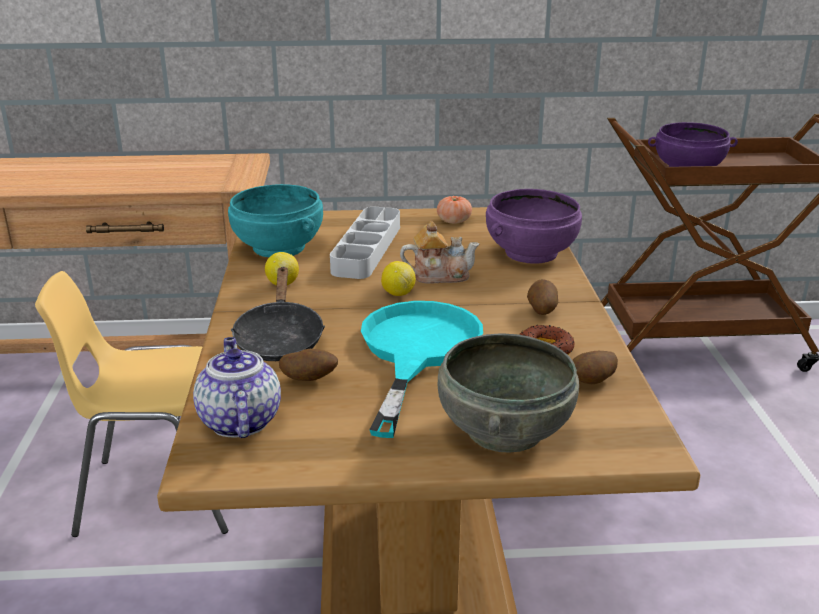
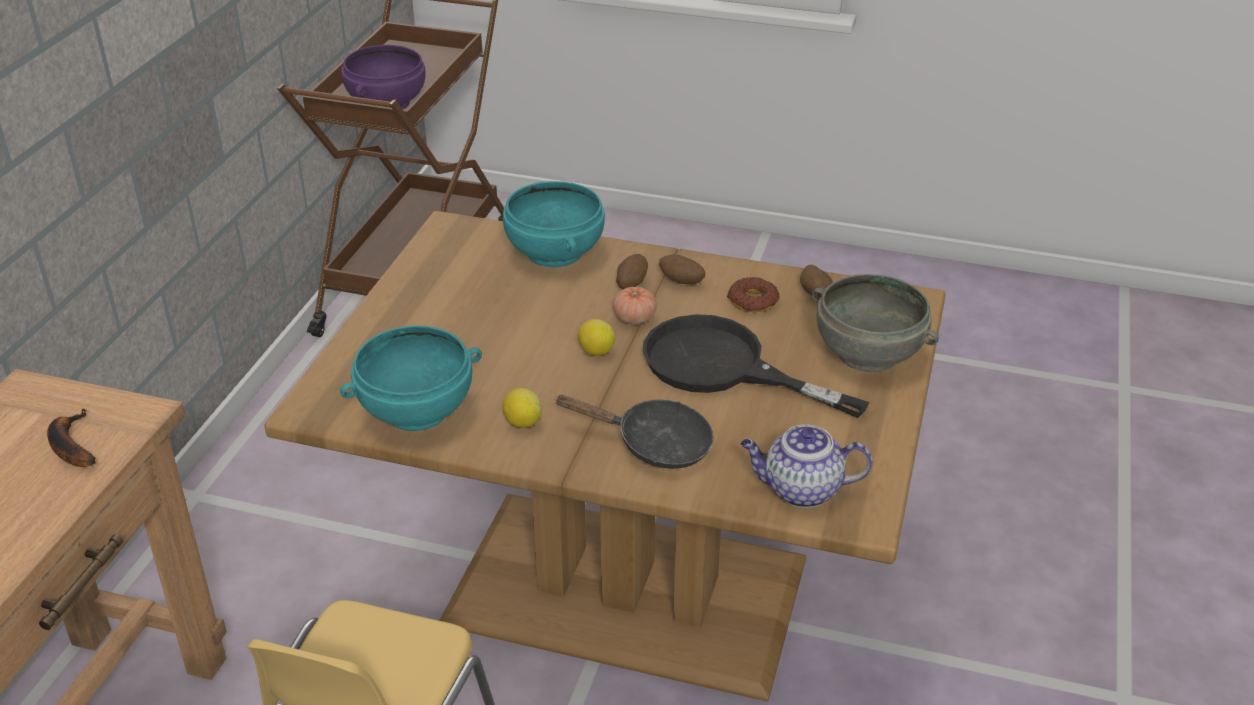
camera: 70 degrees left, 10 degrees up
(202, 177) = (69, 445): none -> banana
(309, 380) = (745, 438): potato -> potato (631, 284)
(367, 249) = (468, 348): grey tray -> none
(416, 352) = (723, 367): turquoise frying pan -> black frying pan
(439, 276) = (571, 318): teapot -> none
(454, 221) = (434, 275): tomato -> tomato (634, 318)
(530, 253) = (553, 253): purple bowl -> turquoise bowl

